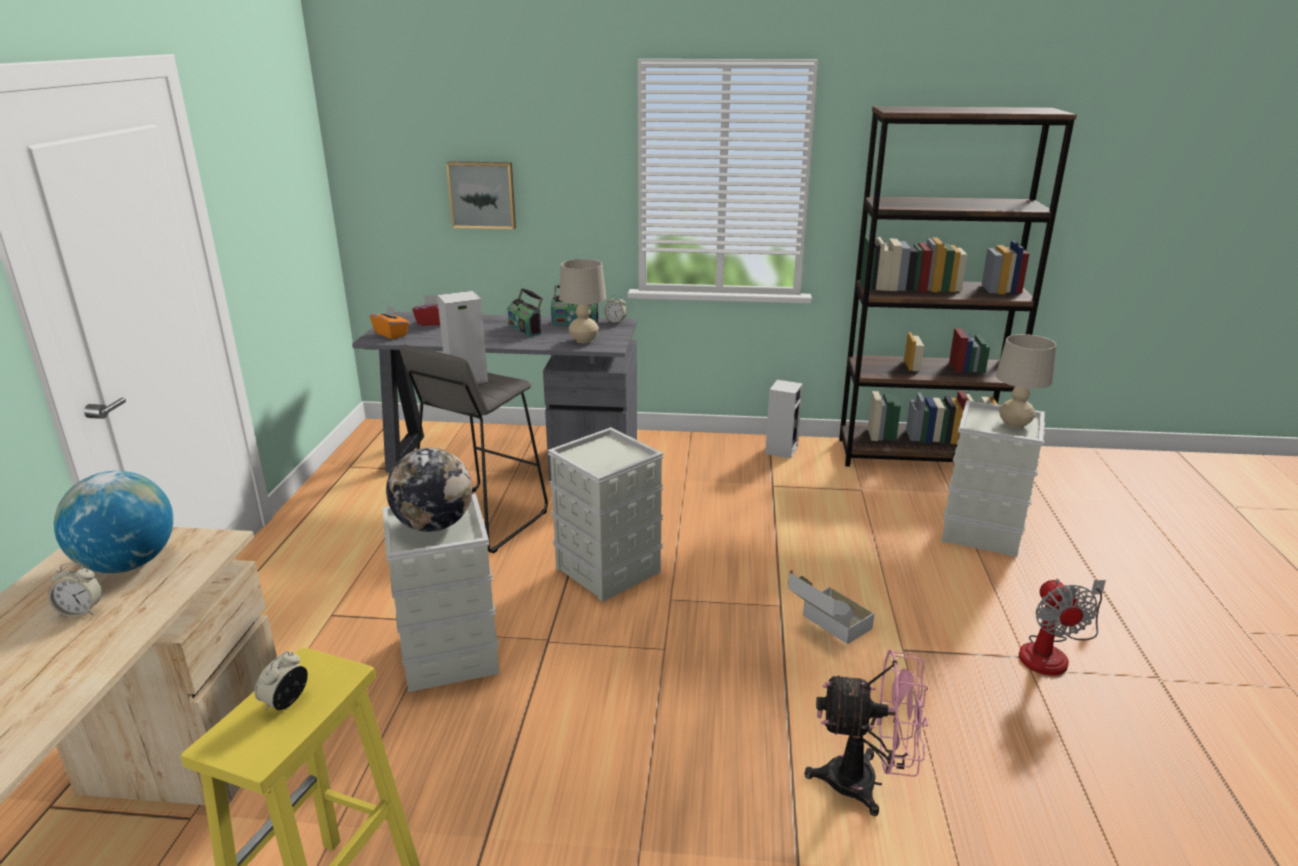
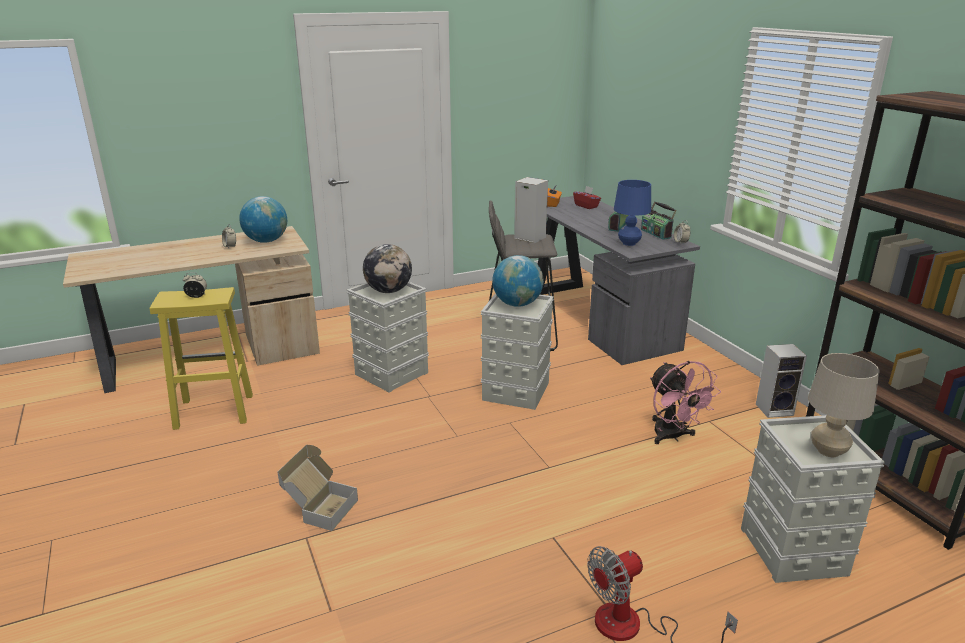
camera: 60 degrees right, 0 degrees up
(482, 195) = (651, 124): picture -> none
(584, 340) = (629, 243): beige table lamp -> blue table lamp
(598, 454) = (517, 304): none -> globe
(826, 628) = (543, 494): cardboard box -> cardboard box (319, 508)
(865, 783) = (393, 549): pink fan -> pink fan (672, 437)

